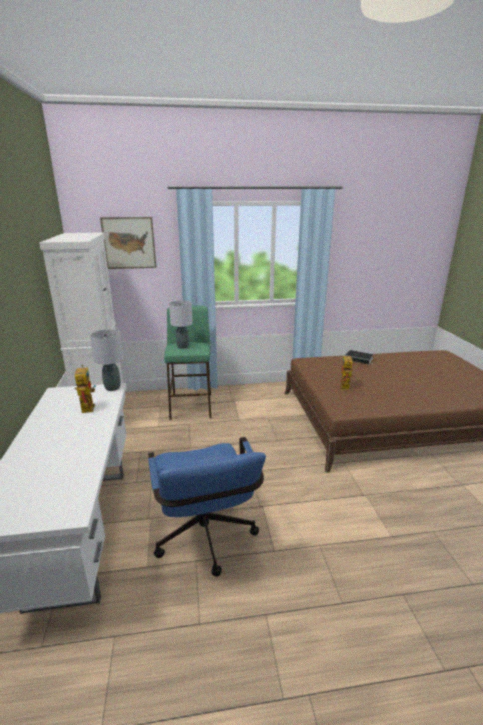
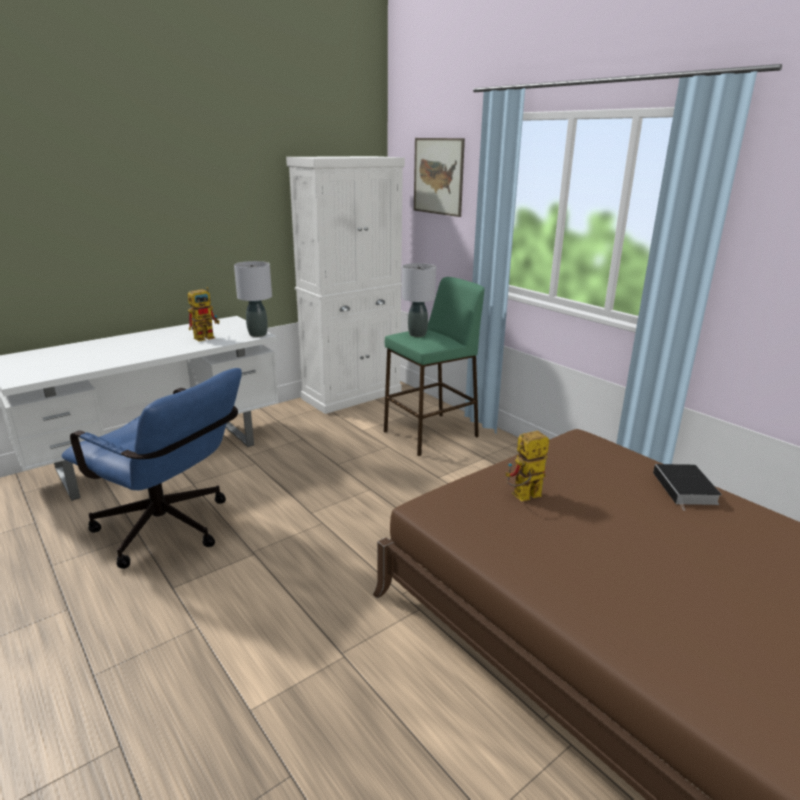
camera: 60 degrees right, 0 degrees up
(206, 541) = (171, 531): blue office chair -> blue office chair turned 105 degrees counterclockwise

